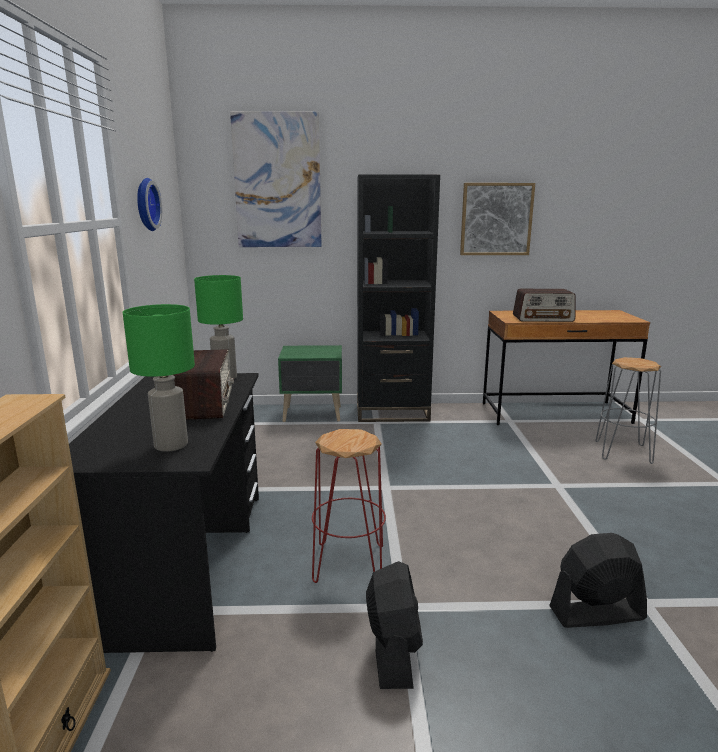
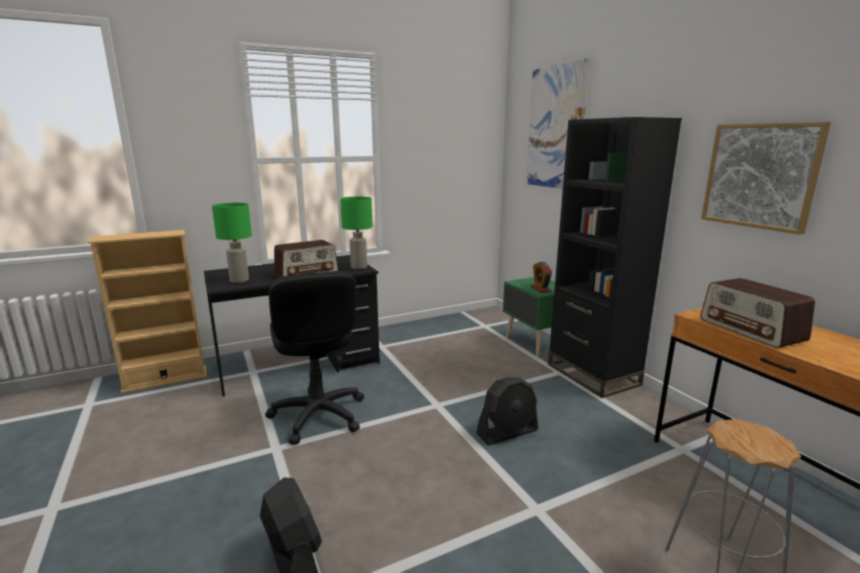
camera: 65 degrees right, 0 degrees up
(145, 204) = (426, 147): wall clock -> none
(321, 353) = (540, 289): none -> alarm clock
(349, 564) = (318, 415): red stool -> black office chair
(393, 651) = (229, 454): black fan -> black fan (507, 432)

